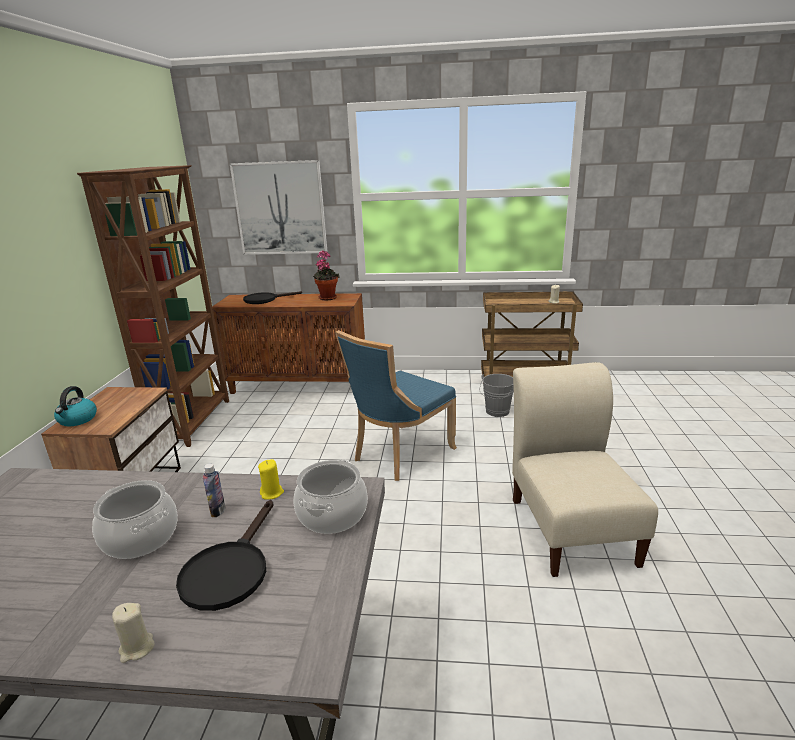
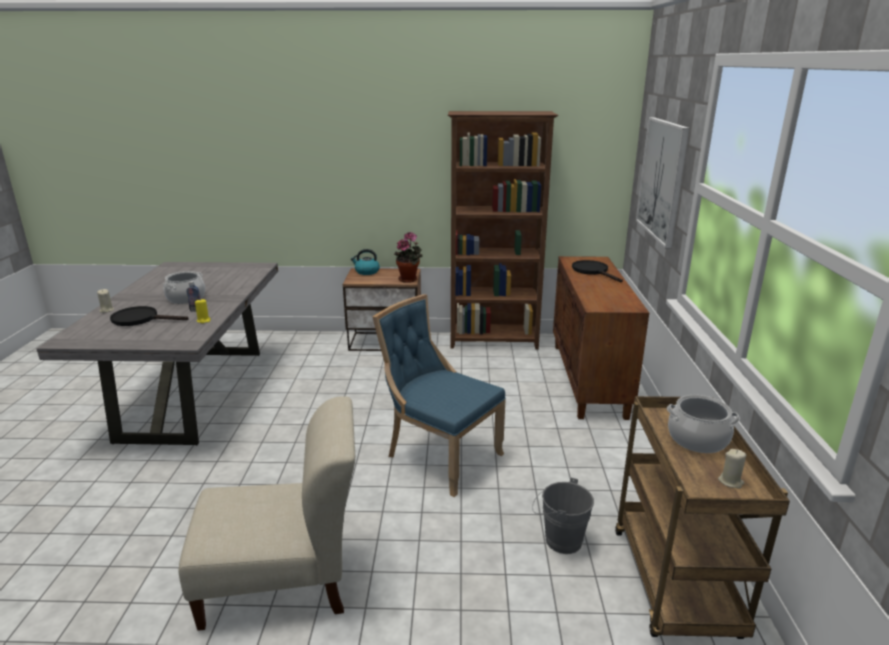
camera: 85 degrees right, 0 degrees up
(327, 297) = (616, 296): potted plant -> potted plant (409, 279)
(332, 514) = (167, 337): cooking pot -> cooking pot (697, 439)

